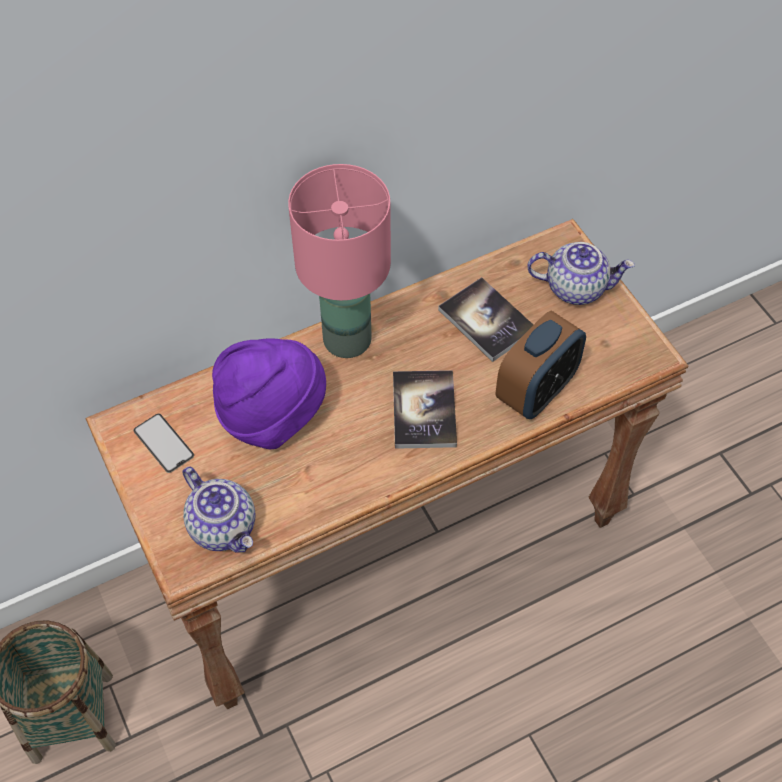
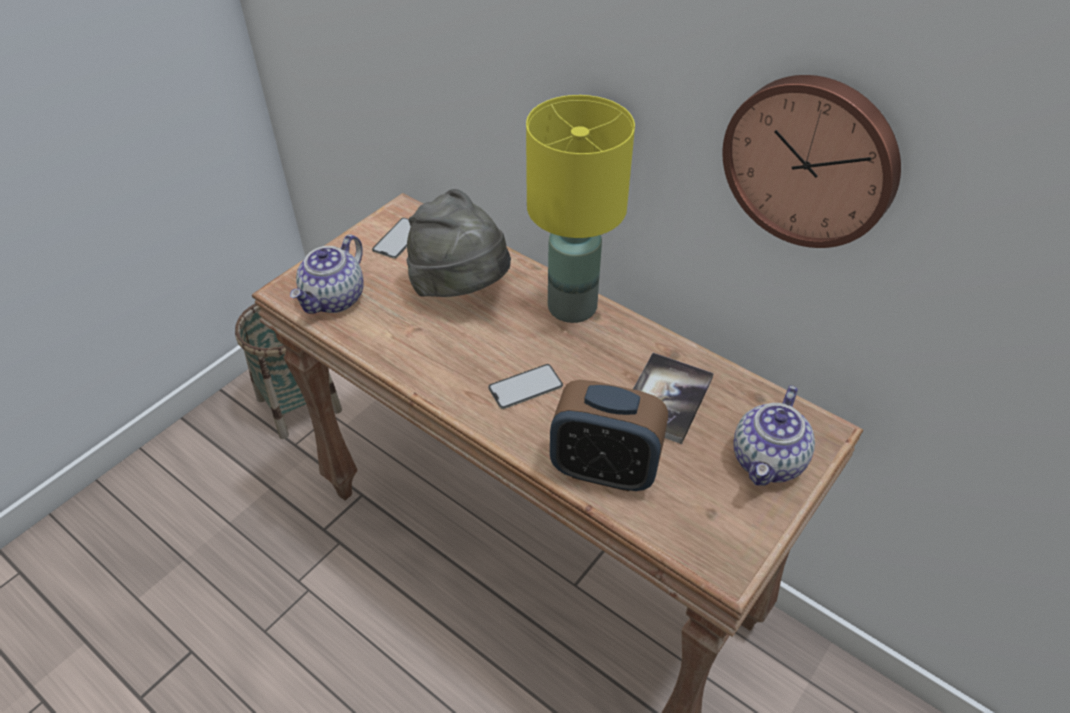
camera: 65 degrees right, 10 degrees down
(272, 415) = (461, 288): purple hat -> grey hat
(346, 338) = (572, 306): pink table lamp -> yellow table lamp
(424, 410) = (525, 387): book -> phone
(490, 89) = (812, 160): none -> wall clock
(576, 287) = (768, 461): teapot -> teapot turned 45 degrees clockwise

